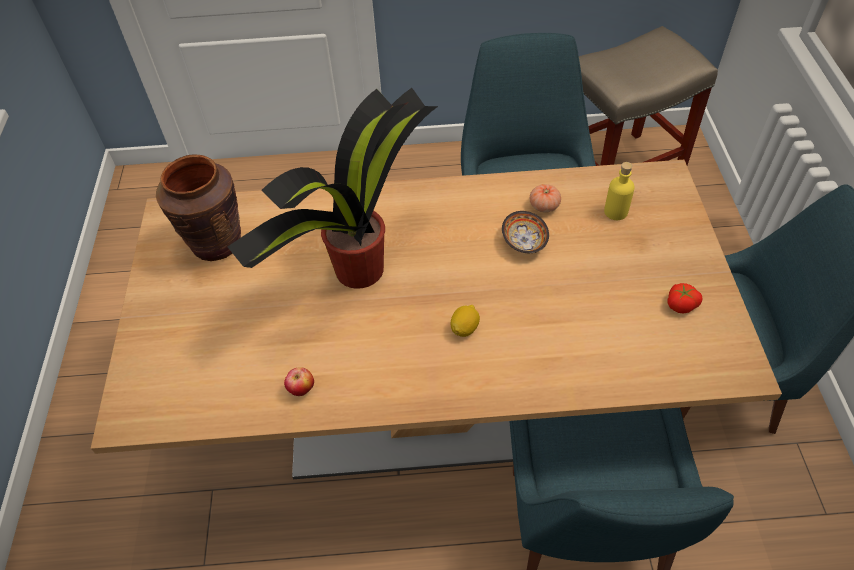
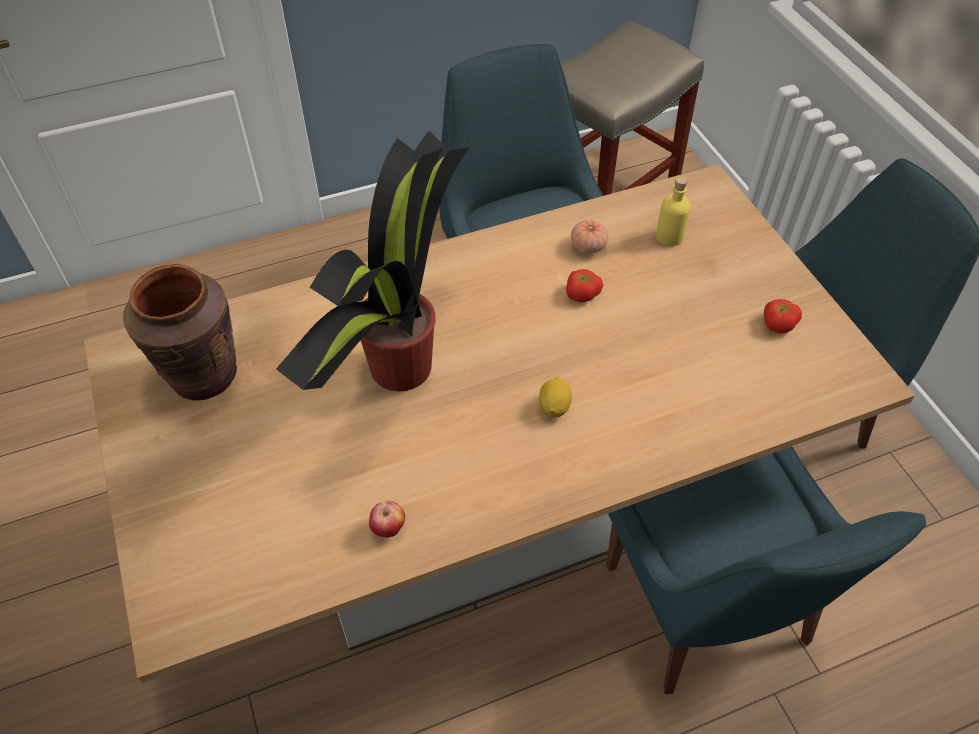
camera: 20 degrees left, 0 degrees up
(523, 242) = (581, 293): bowl -> tomato

